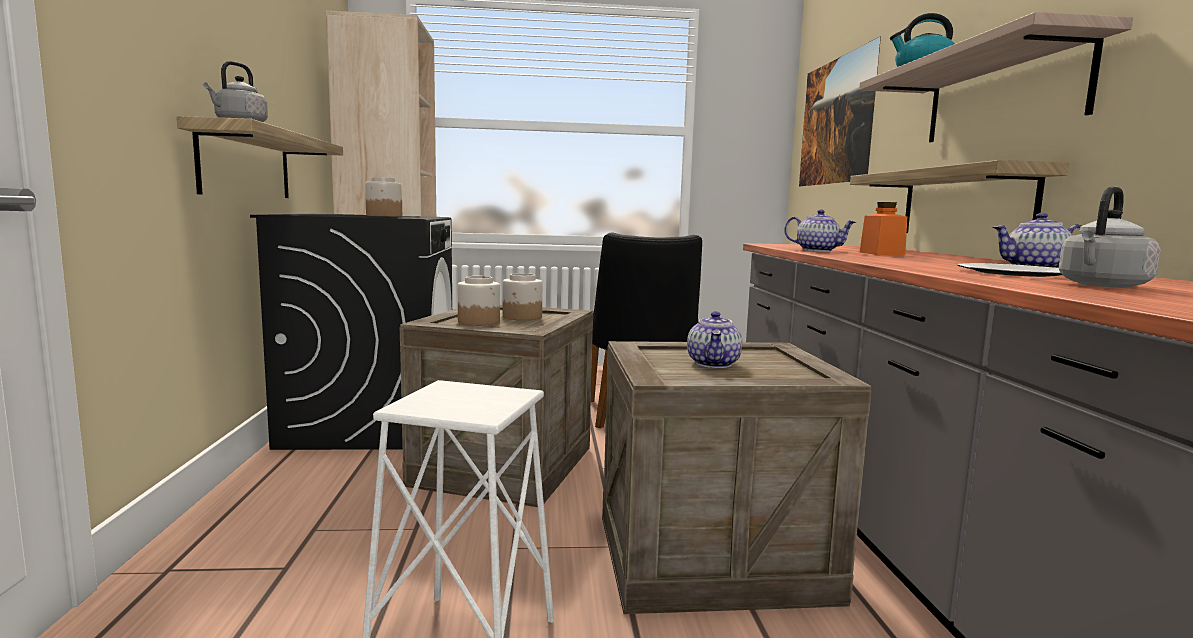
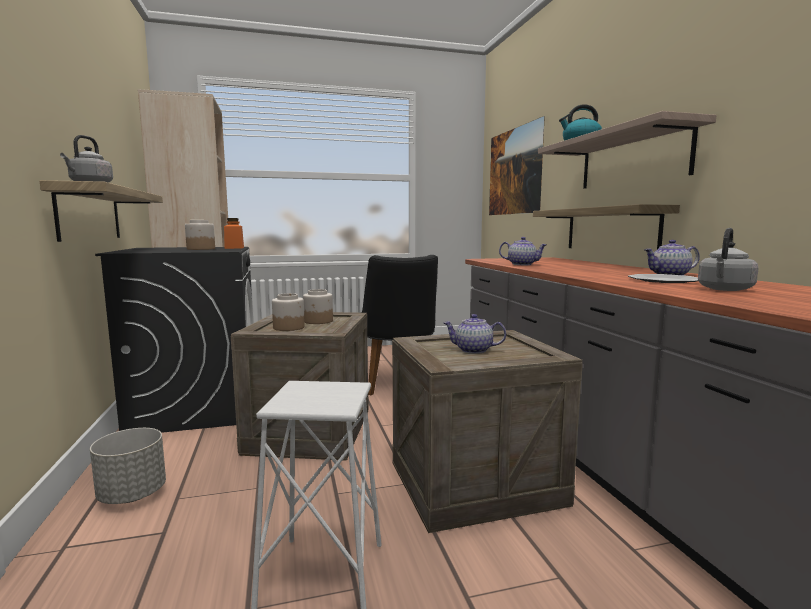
camera: 10 degrees left, 0 degrees up
(263, 519) = (132, 494): none -> grey planter
(714, 364) = (473, 350): teapot -> teapot turned 105 degrees clockwise
(881, 253) = (564, 265): orange jar -> orange jar (234, 248)

